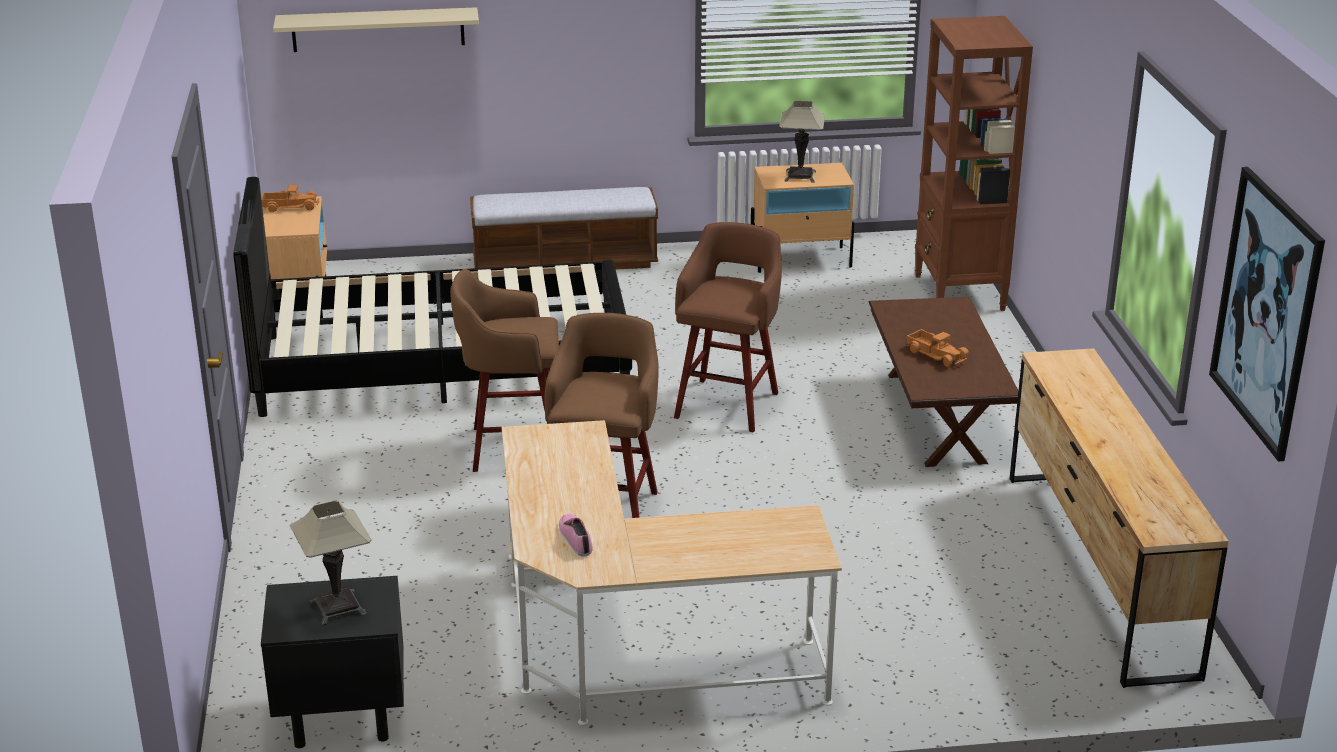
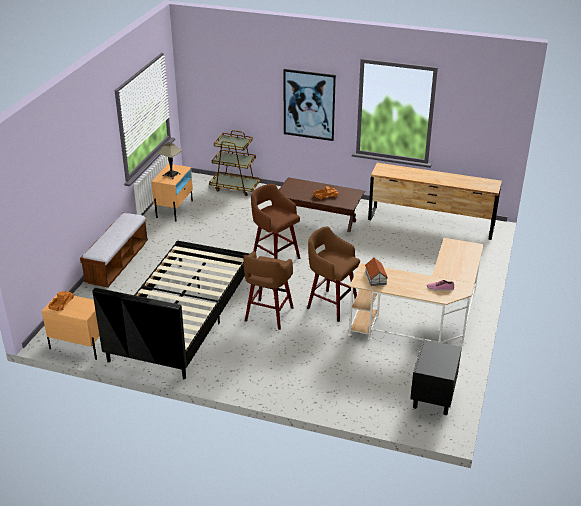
camera: 65 degrees left, 5 degrees up
(337, 607) = (438, 357): table lamp -> none
(378, 29) = (40, 200): beige shelf -> none
(558, 450) = (376, 277): none -> toy house
(959, 293) = (235, 187): brown bookcase -> brown cart
(1266, 312) = (483, 112): picture -> picture (309, 105)

